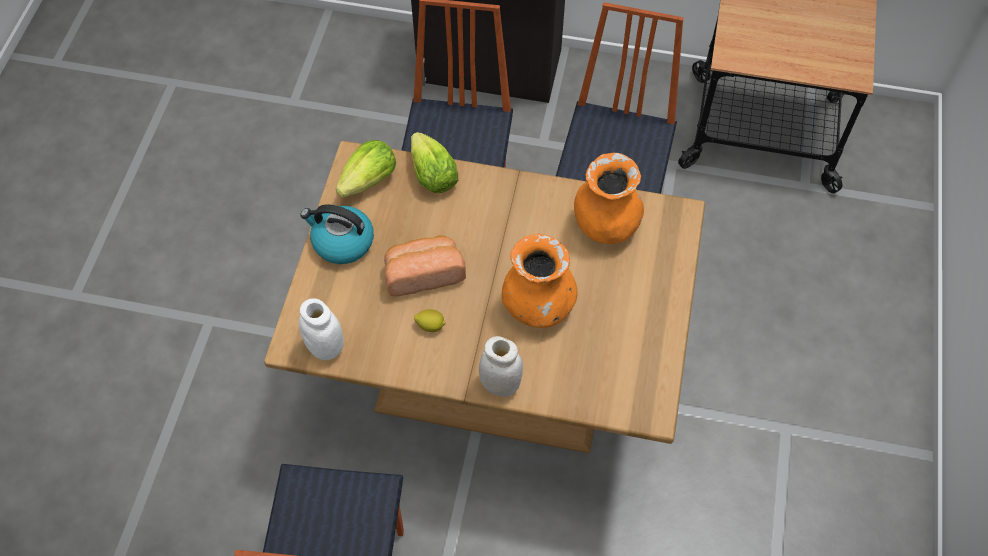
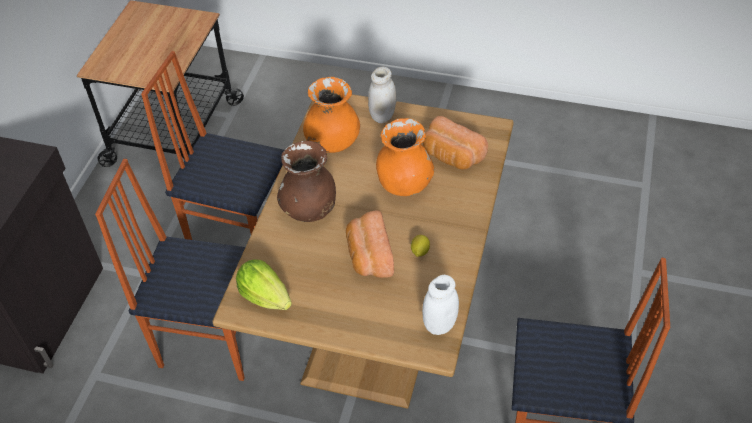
camera: 85 degrees left, 10 degrees down
(342, 242) = (331, 315): kettle -> none
(433, 176) = (267, 249): lettuce -> none
(493, 210) = (309, 209): none -> brown vase
(500, 384) = (473, 209): white jar -> white jar (382, 116)
(591, 359) = (451, 156): none -> bread

